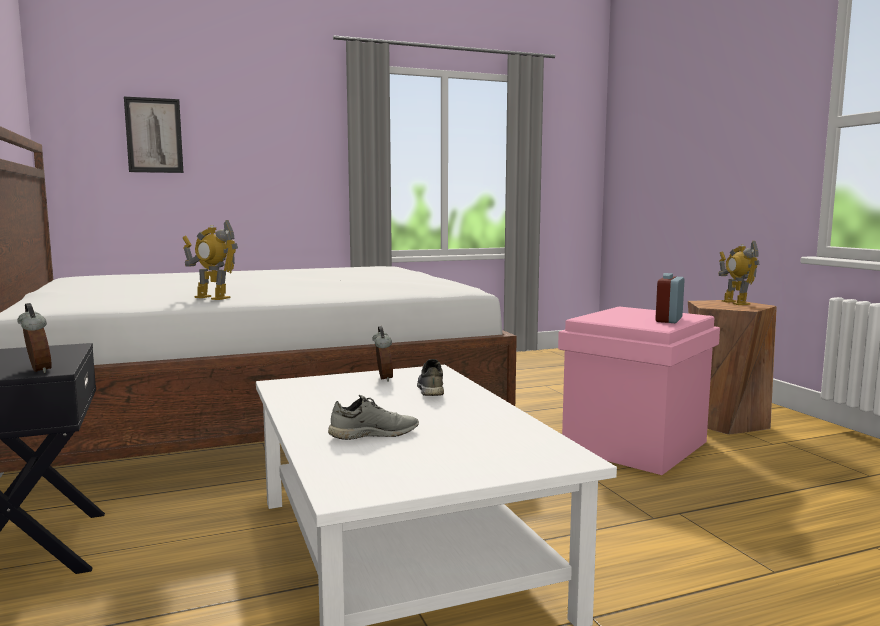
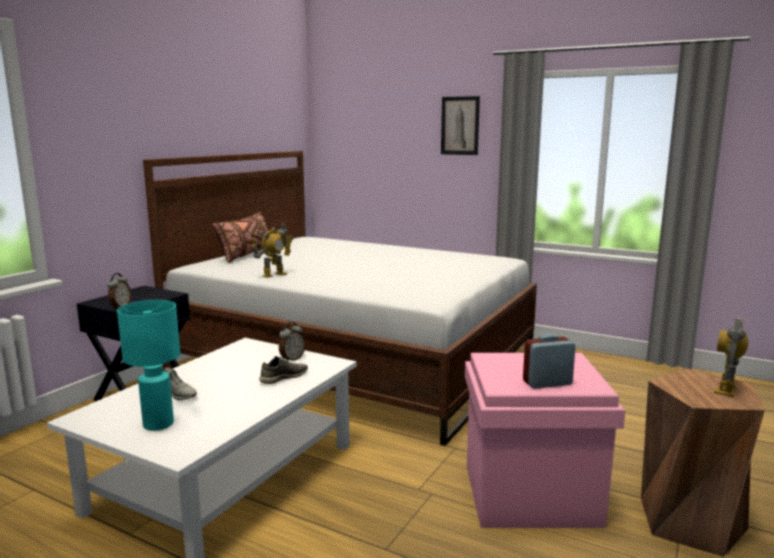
camera: 50 degrees right, 5 degrees up
(67, 293) = (246, 255): none -> brown pillow
(154, 135) = (371, 141): picture -> picture (460, 125)
(212, 297) = (274, 275): toy robot -> toy robot turned 120 degrees counterclockwise
(459, 455) = (158, 424): none -> turquoise table lamp

